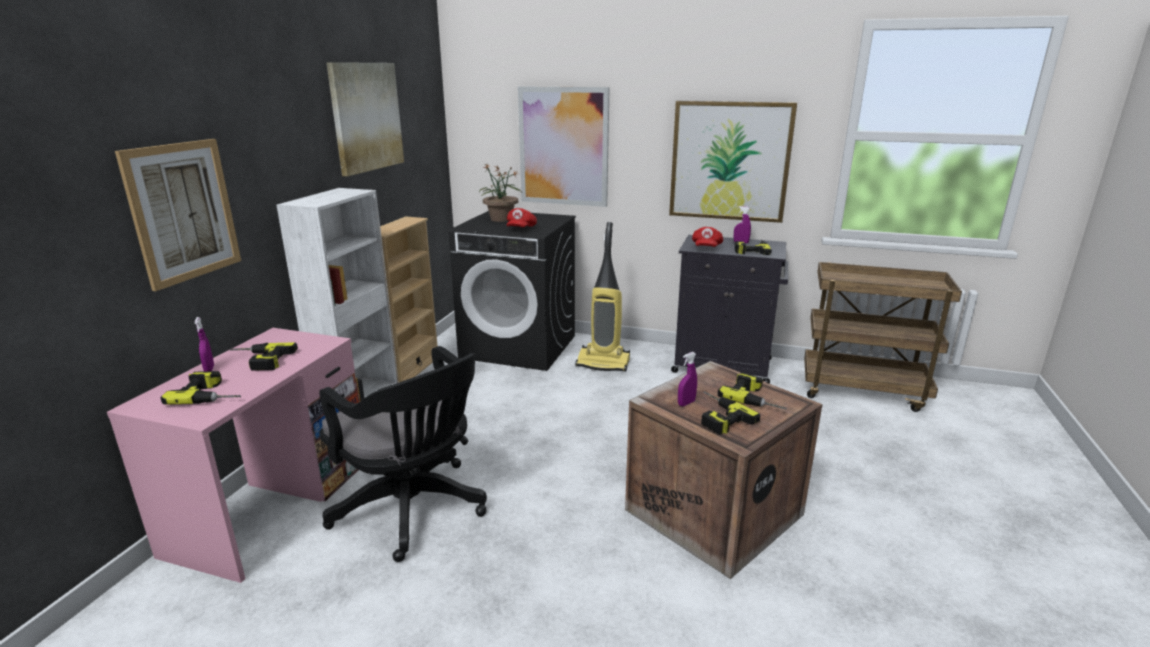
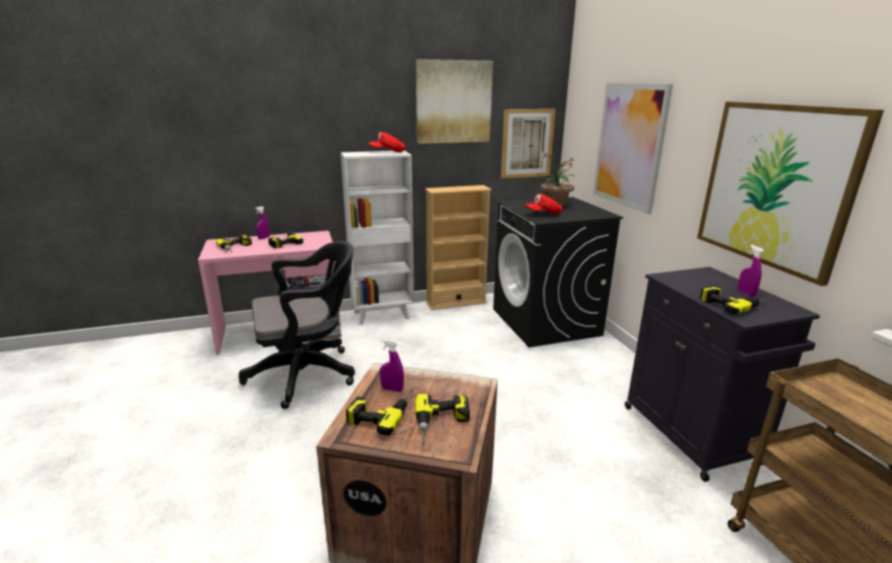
camera: 55 degrees right, 0 degrees up
(183, 212) = (273, 145): picture -> picture (527, 143)
(414, 510) = (308, 373): black office chair -> black office chair turned 120 degrees counterclockwise
(604, 363) = (581, 366): vacuum cleaner -> none
(706, 248) = (682, 283): red cap -> red cap (387, 152)

